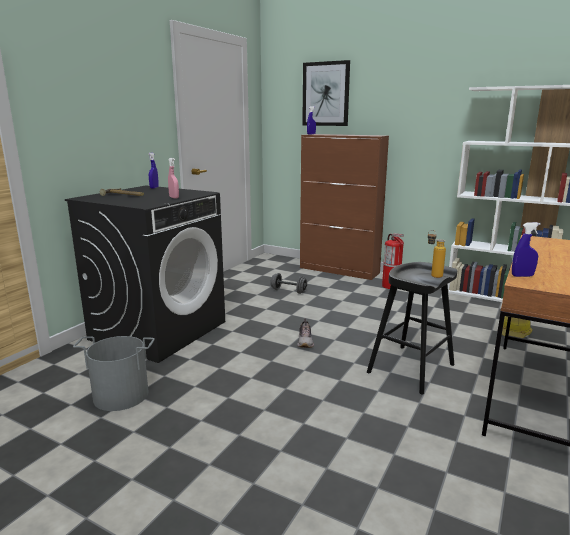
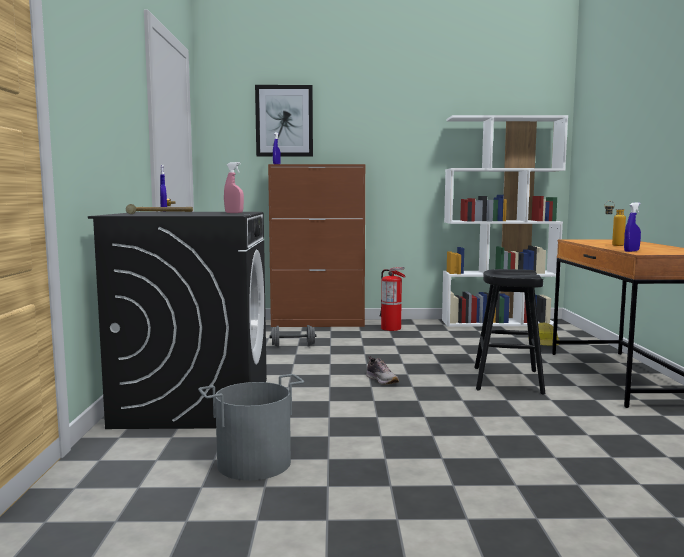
camera: 30 degrees left, 10 degrees down
(432, 275) = (525, 274): bottle -> bottle (612, 245)

